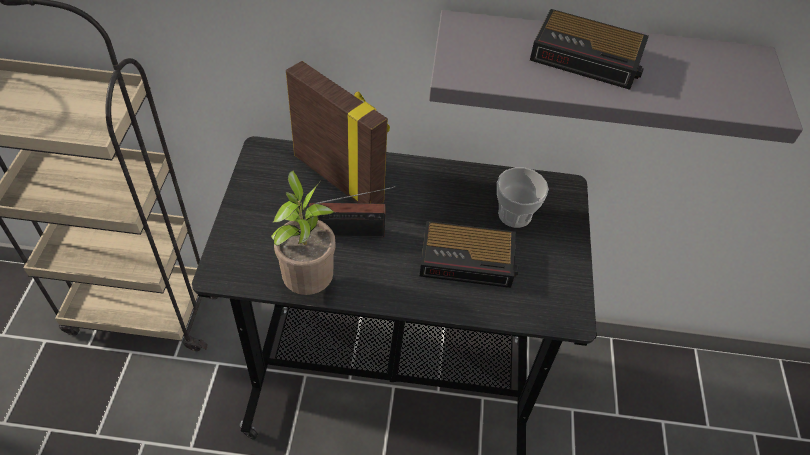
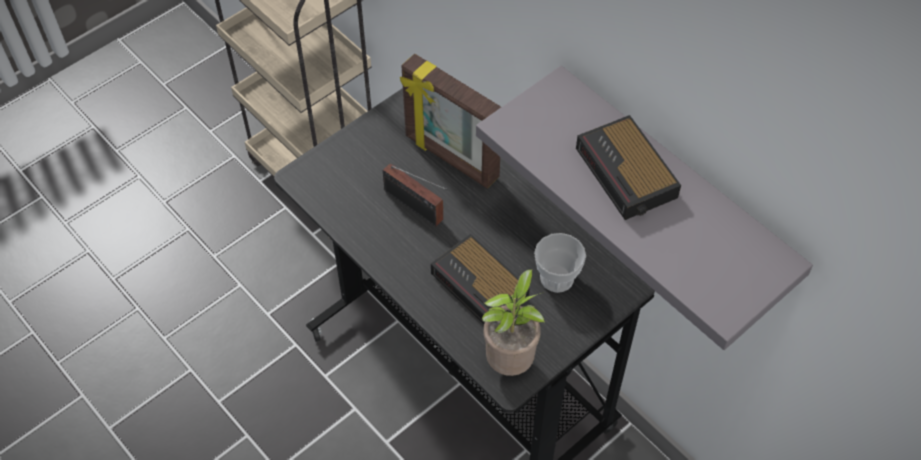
camera: 45 degrees right, 5 degrees up
(308, 283) = (349, 224): potted plant -> potted plant (511, 361)
(339, 178) = (450, 158): picture frame -> picture frame turned 135 degrees clockwise

